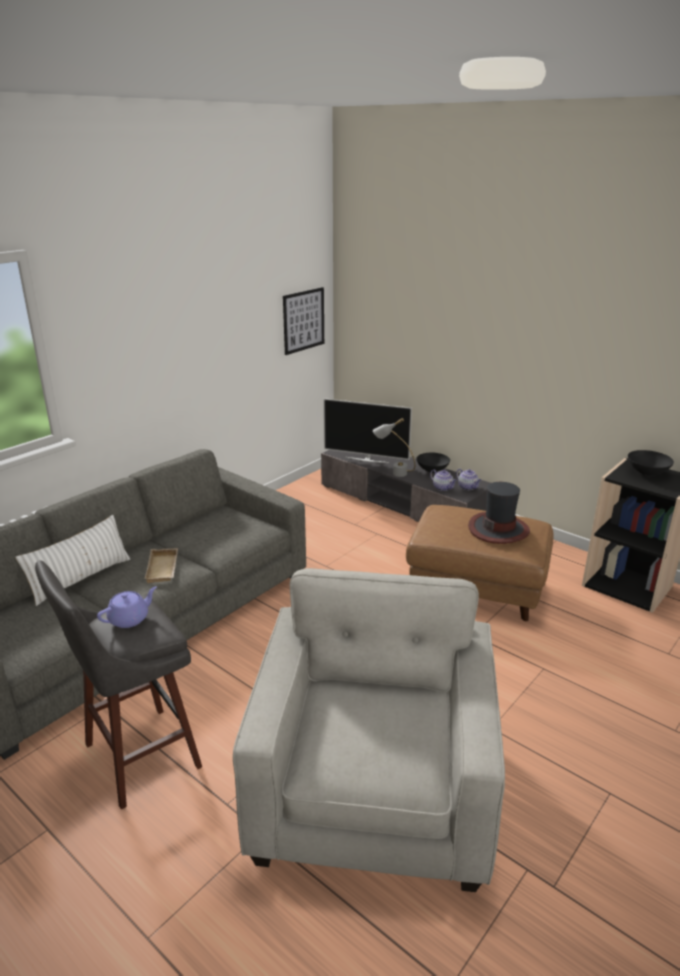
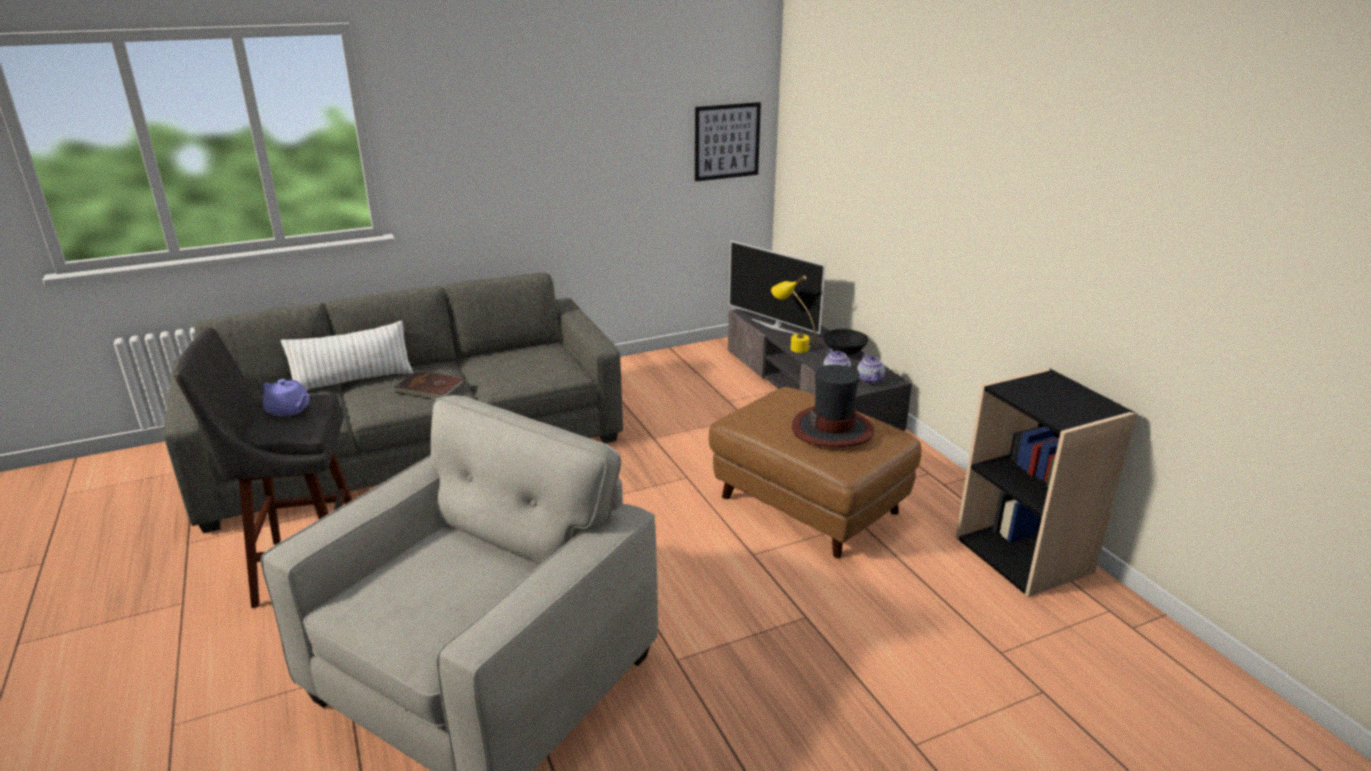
camera: 25 degrees right, 0 degrees up
(130, 619) = (289, 410): purple teapot -> purple teapot turned 45 degrees clockwise
(164, 569) = (430, 389): beige tray -> brown book
(393, 472) = (792, 346): grey table lamp -> yellow table lamp
(648, 473) = (1058, 392): black bowl -> none

